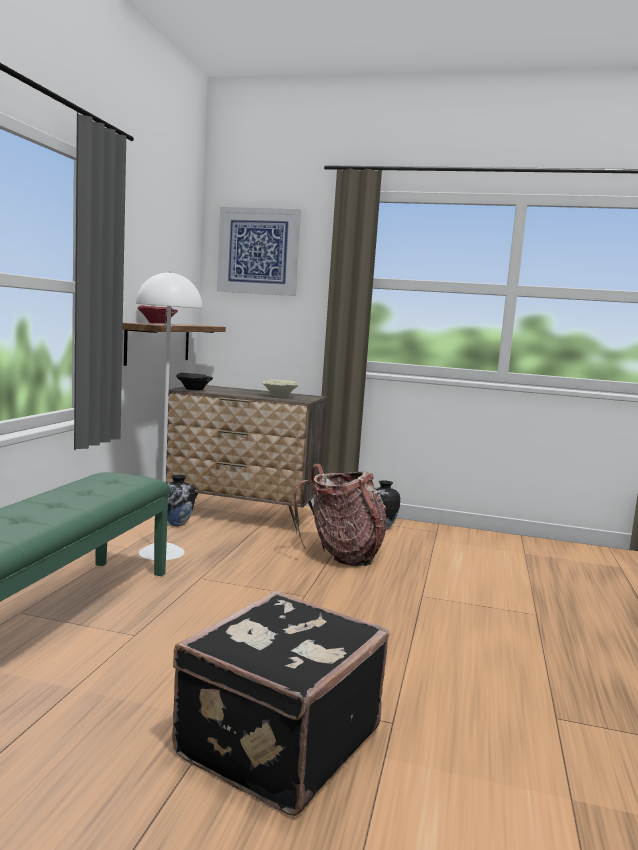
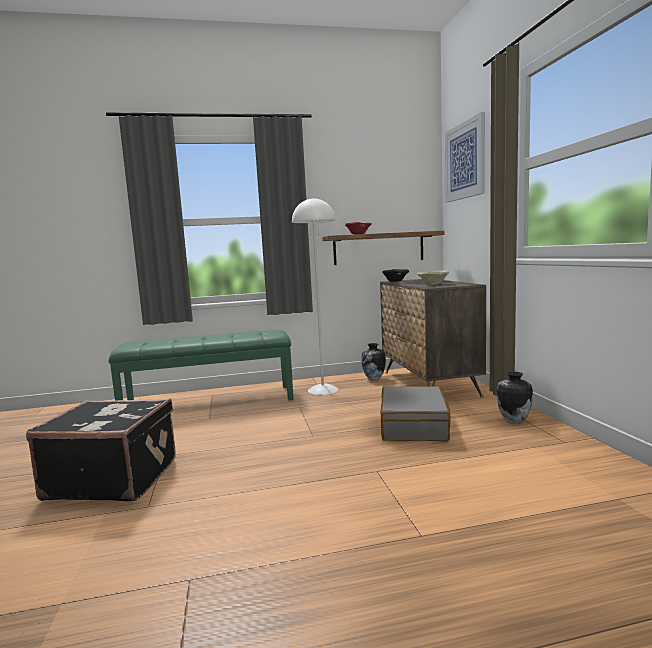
camera: 65 degrees right, 0 degrees up
(343, 554) = (414, 426): backpack -> grey suitcase

